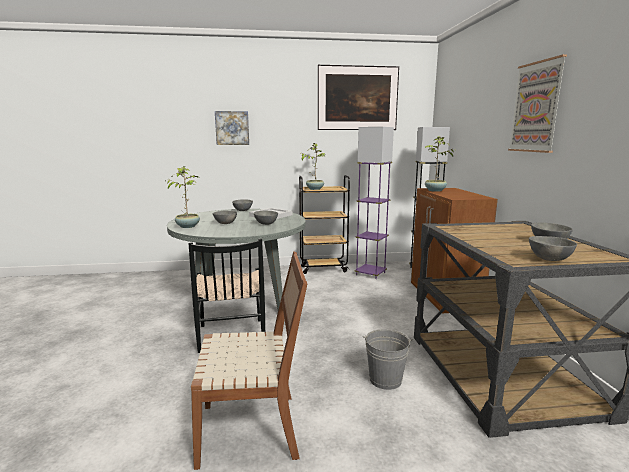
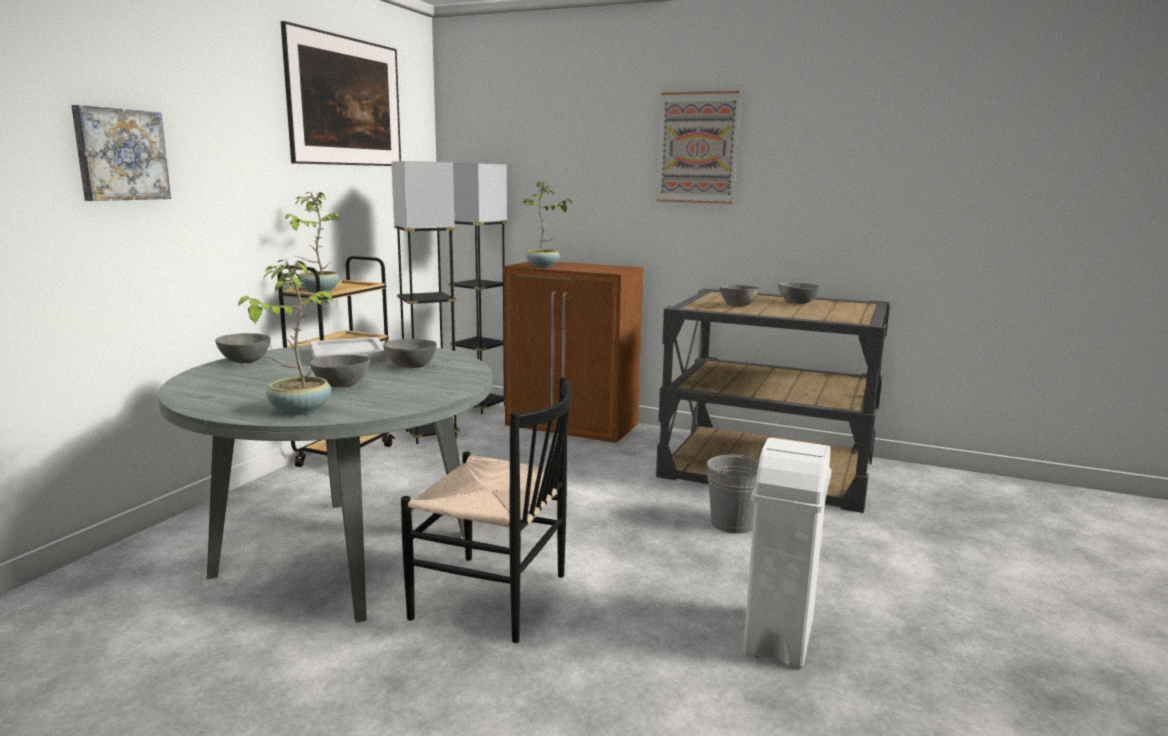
camera: 60 degrees left, 0 degrees up
(254, 430) = (779, 636): chair -> white trash can
(370, 274) = (431, 434): purple floor lamp -> black floor lamp
(548, 259) = (854, 314): grey bowl -> grey bowl (738, 305)

